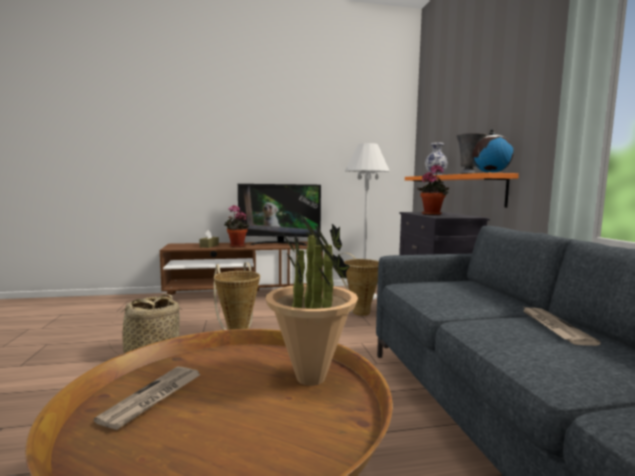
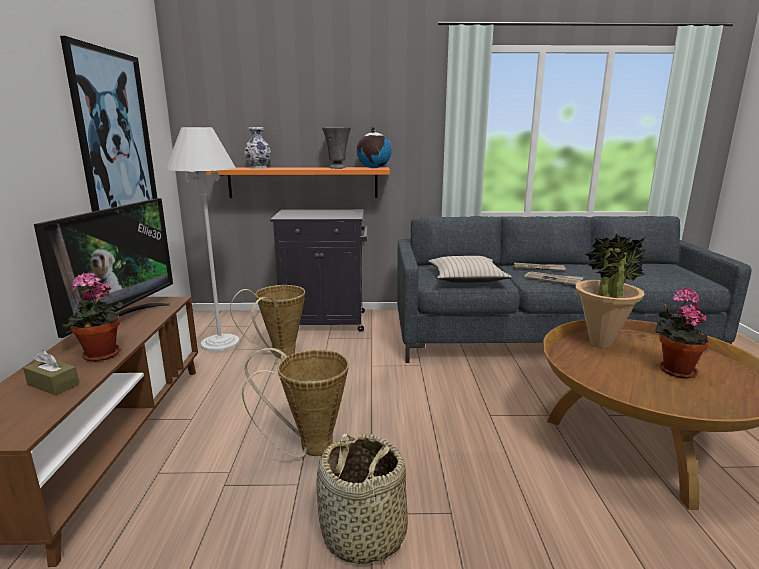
camera: 80 degrees left, 10 degrees up
(153, 398) = (666, 396): newspaper -> newspaper (553, 279)
(337, 156) = (116, 142): none -> picture
(432, 214) = (321, 215): potted plant -> potted plant (674, 370)
(438, 293) = (466, 278): none -> beige pillow

